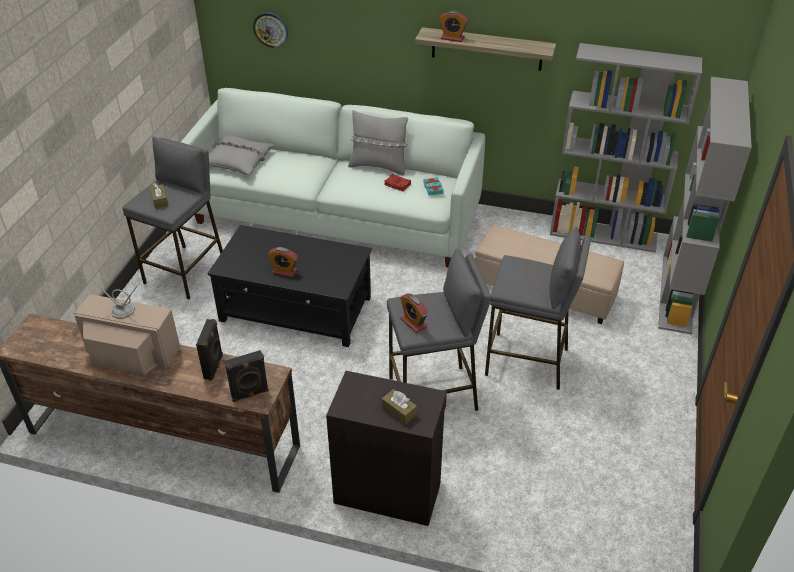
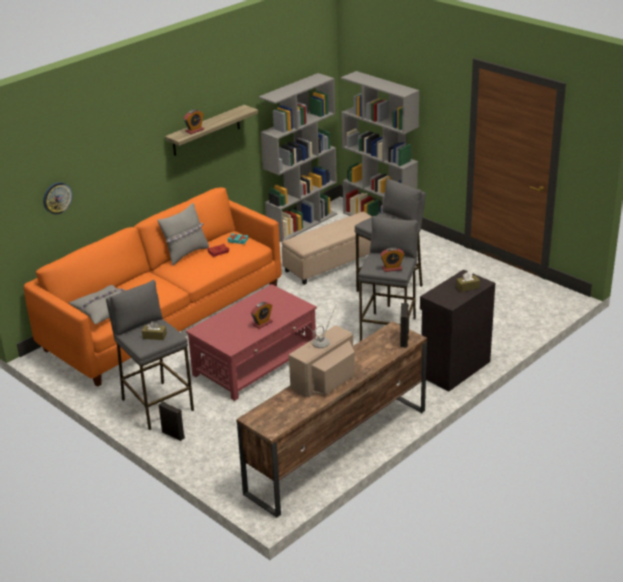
camera: 60 degrees left, 10 degrees down
(214, 367) = (367, 348): black speaker -> black speaker (174, 434)
(296, 309) = (256, 362): black coffee table -> red coffee table
(336, 215) = (164, 318): white sofa -> orange sofa

